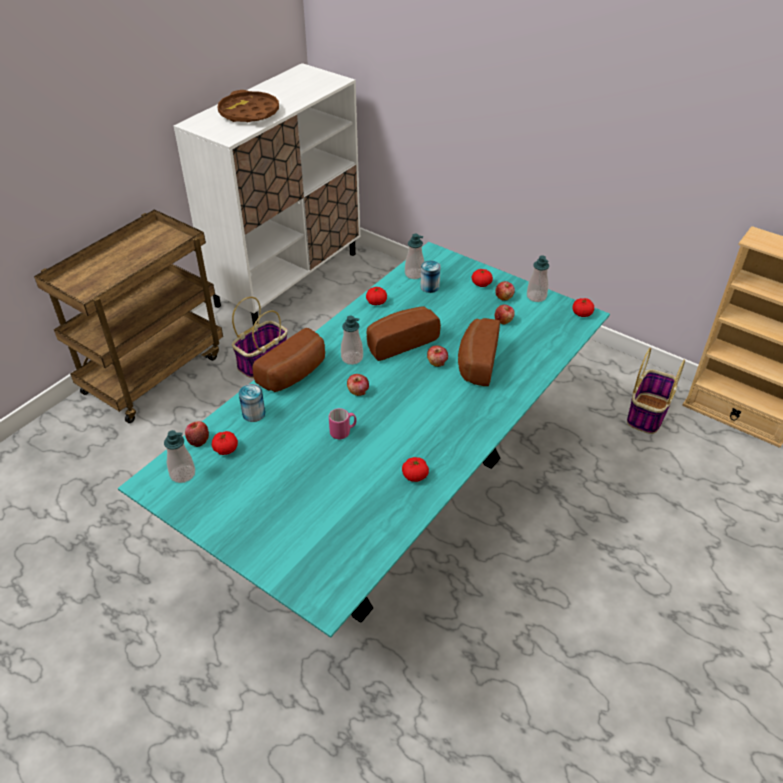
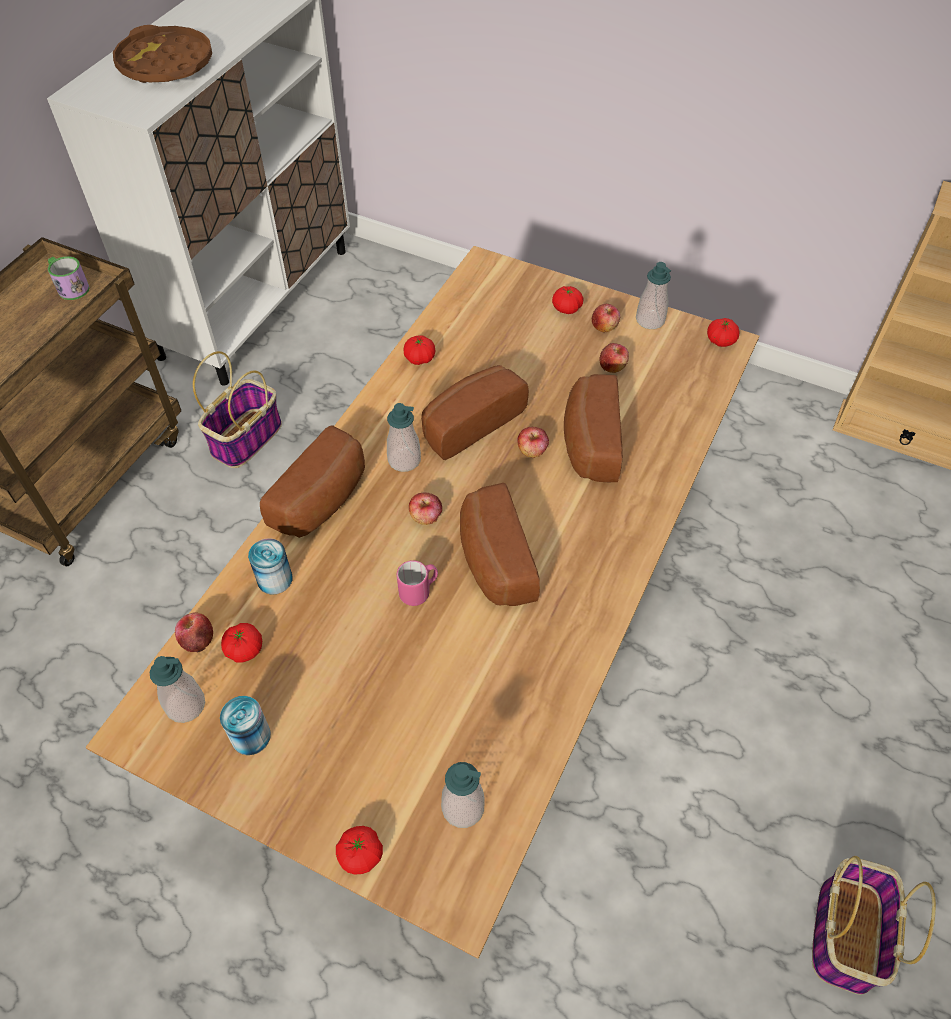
camera: 10 degrees left, 10 degrees up
(165, 240) = (70, 287): none -> mug
(391, 508) = (475, 645): turquoise dining table -> brown dining table
(395, 421) = (493, 561): none -> bread
(414, 274) = (465, 303): soap dispenser -> soap dispenser (463, 808)
(415, 475) = (543, 651): tomato -> tomato (360, 854)
(429, 287) = (493, 322): can -> can (251, 736)
(647, 413) = (790, 447): basket -> basket (845, 932)

